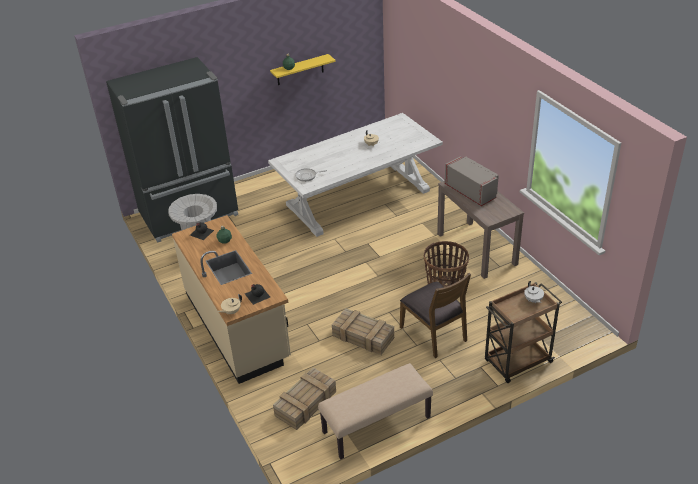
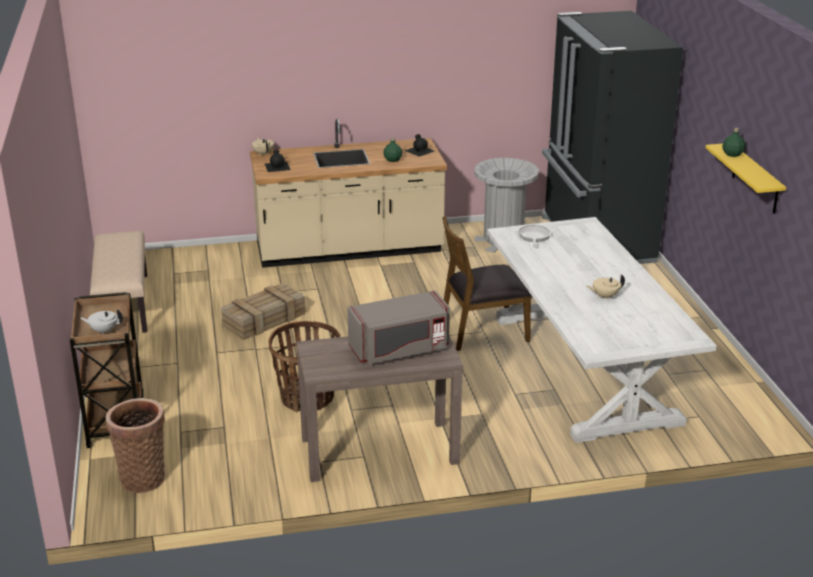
camera: 105 degrees right, 10 degrees down
(306, 403) = (195, 272): crate -> none
(434, 333) = (225, 369): brown chair -> brown chair (483, 331)
(558, 327) = (143, 477): none -> basket

